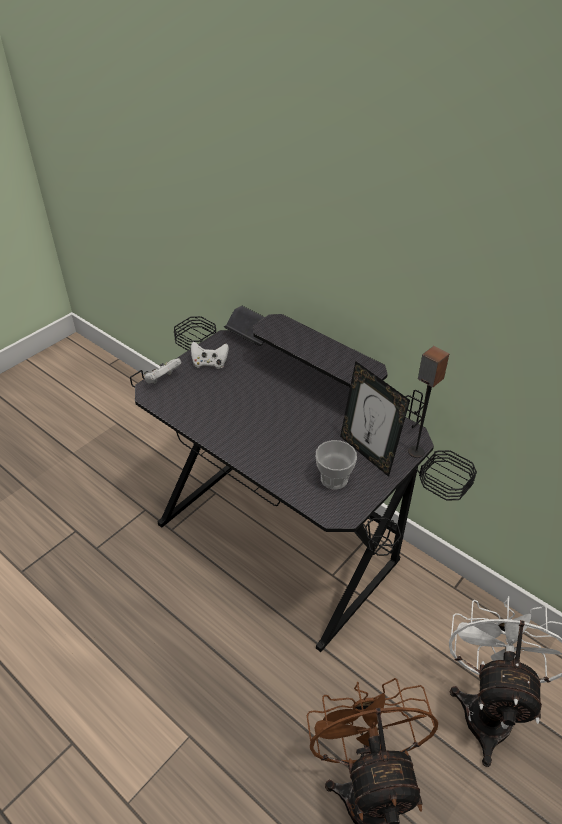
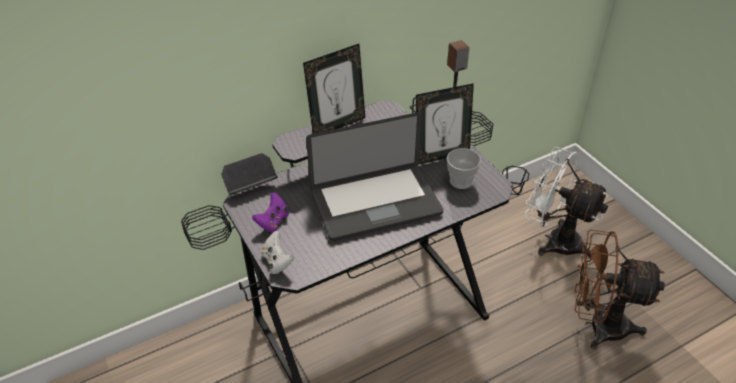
camera: 70 degrees left, 0 degrees up
(210, 363) = (273, 221): white game controller -> purple game controller
(263, 421) = (376, 204): none -> laptop
(319, 344) = (337, 125): none -> picture frame

